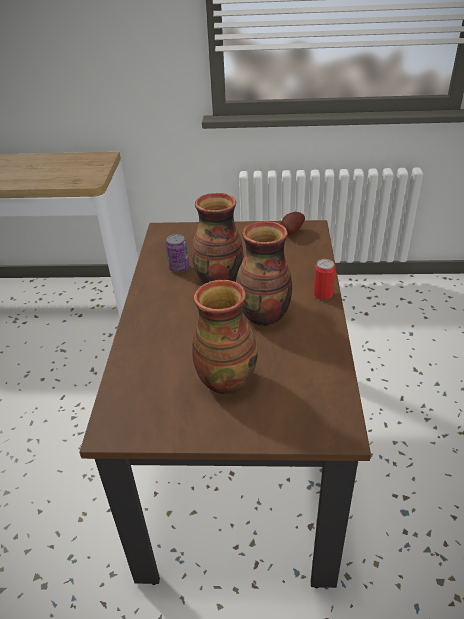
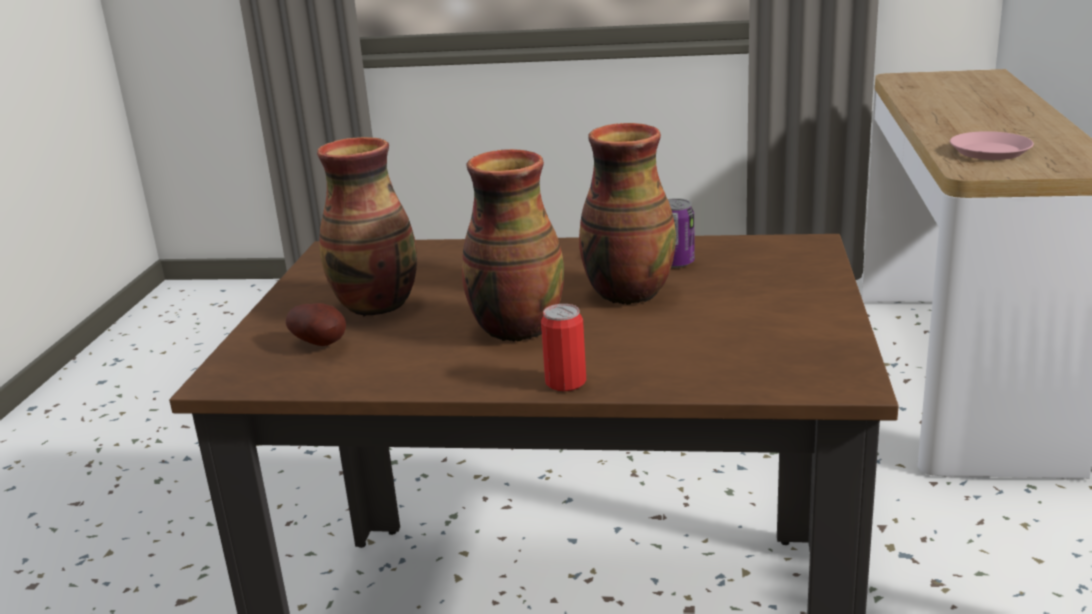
camera: 95 degrees right, 15 degrees down
(63, 175) = (990, 152): none -> pink plate
(290, 231) = (822, 357): potato -> potato (322, 344)

